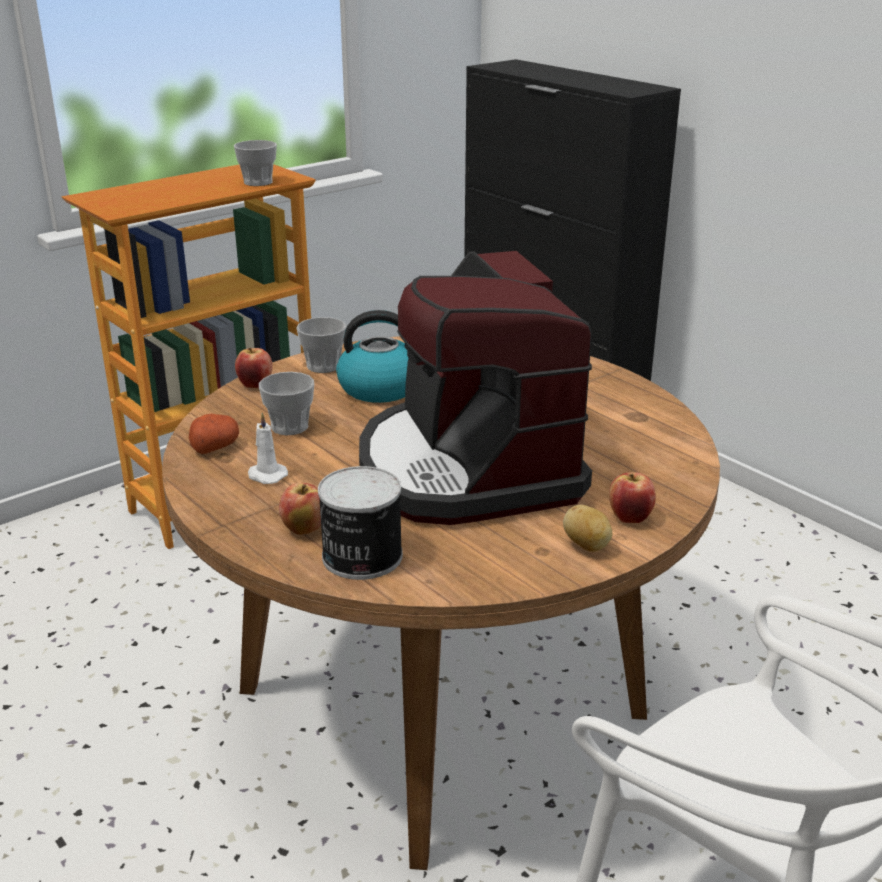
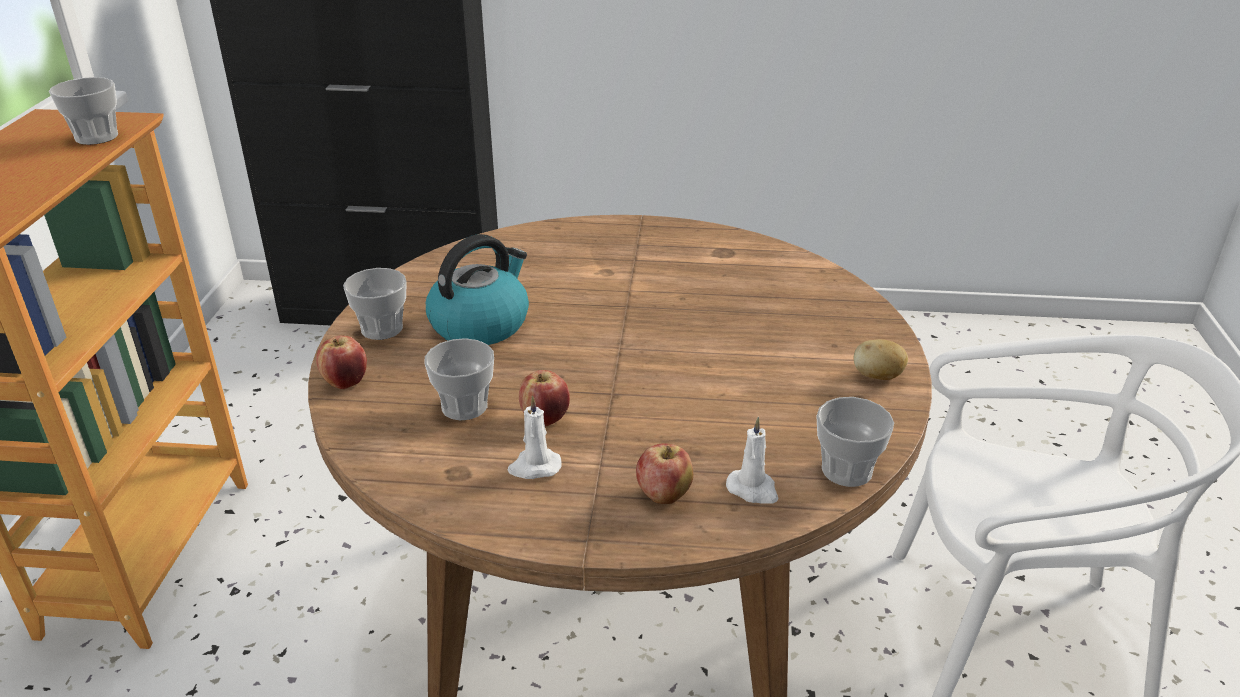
camera: 45 degrees left, 5 degrees up
(215, 446) = (427, 468): potato -> none
(360, 557) = (753, 489): can -> white candle
(441, 583) = (847, 470): none -> cup
(467, 468) = (688, 361): coffee machine -> none
(630, 518) = (862, 338): apple -> apple (545, 418)

